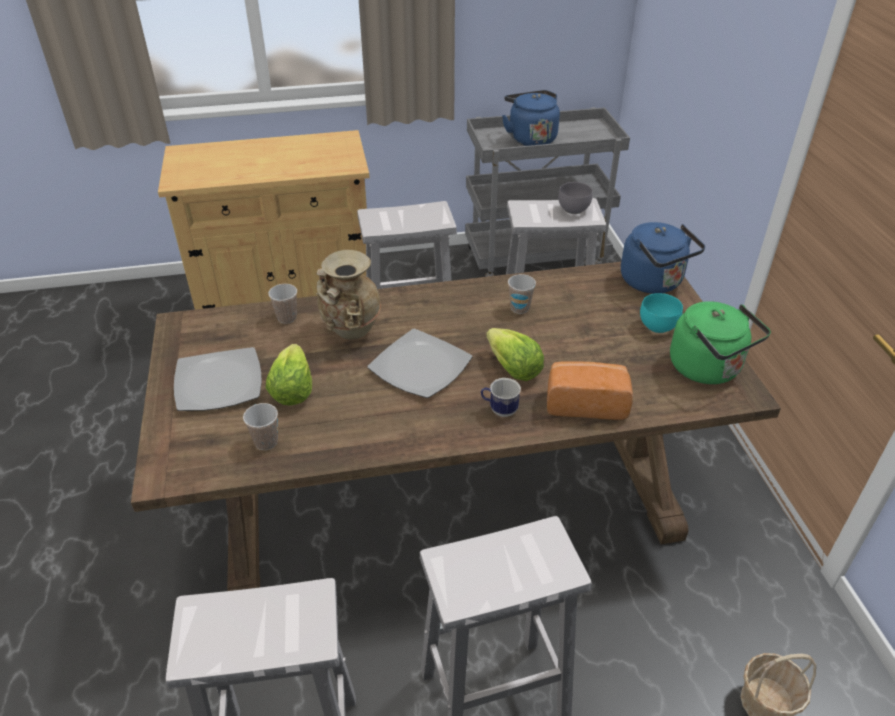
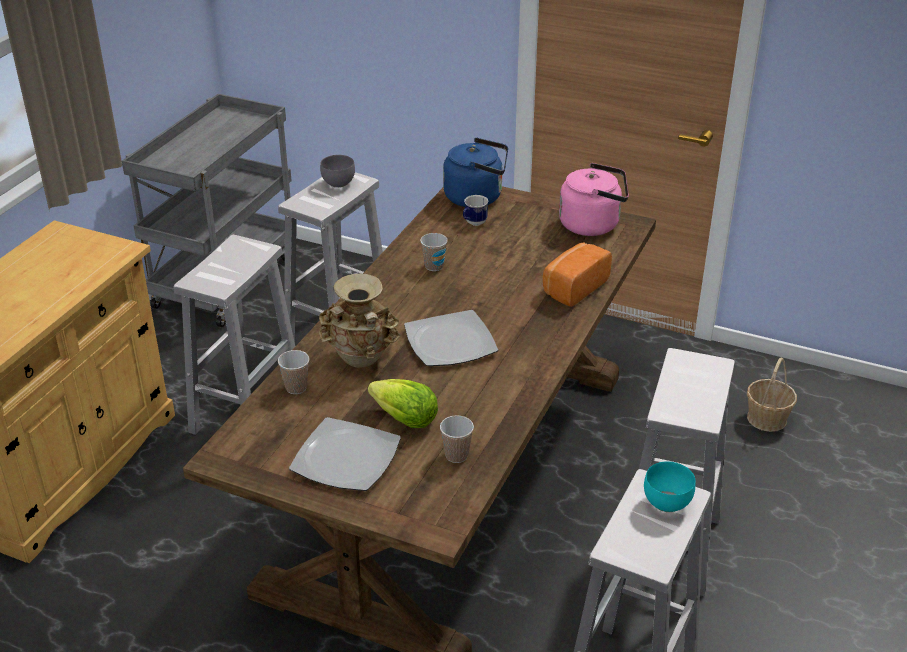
camera: 55 degrees left, 5 degrees down
(499, 410) = (541, 327): mug -> mug (473, 223)
(513, 369) = (503, 301): lettuce -> none
(530, 138) = (196, 150): blue kettle -> none
(658, 325) = (526, 220): turquoise bowl -> turquoise bowl (666, 501)
(708, 369) = (593, 224): green kettle -> pink kettle

